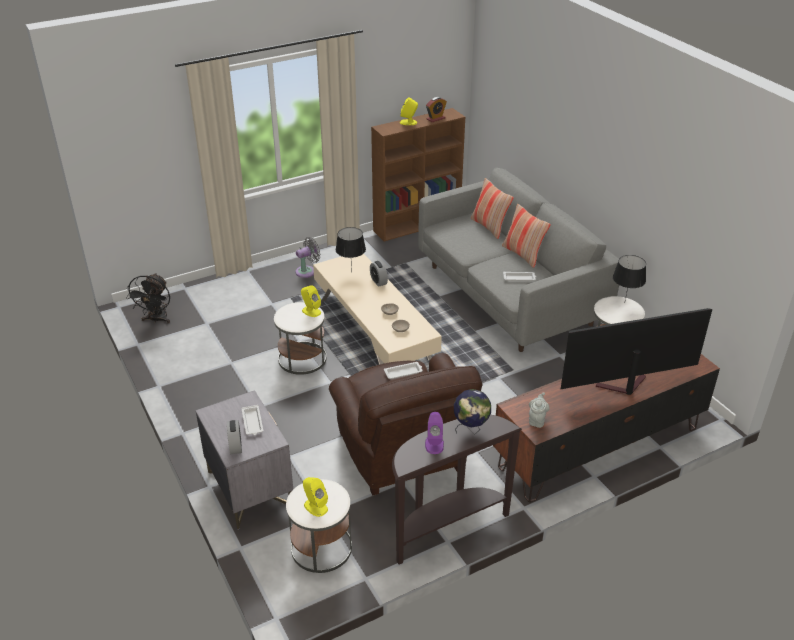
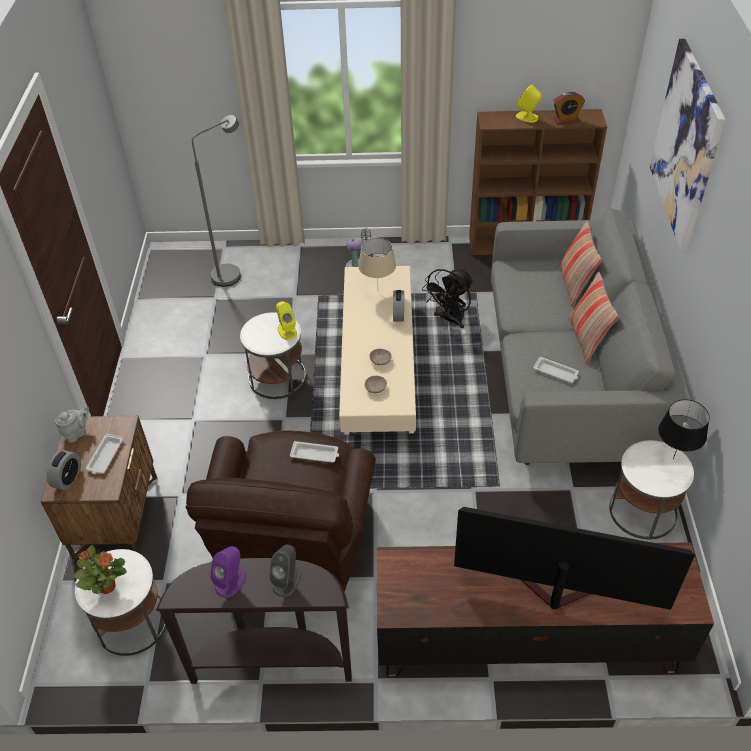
camera: 30 degrees right, 10 degrees up
(156, 320) = (172, 276): black fan -> black fan (450, 320)
(207, 303) = (232, 273): none -> grey floor lamp
(249, 489) = (116, 516): grey nightstand -> brown nightstand
(315, 506) = (106, 586): yellow speaker -> potted plant
(351, 272) = (377, 291): black table lamp -> beige table lamp
(471, 429) = (287, 581): globe -> grey speaker
(537, 420) = (406, 593): grey teapot -> grey teapot (77, 433)
(550, 102) = (686, 145): none -> picture

